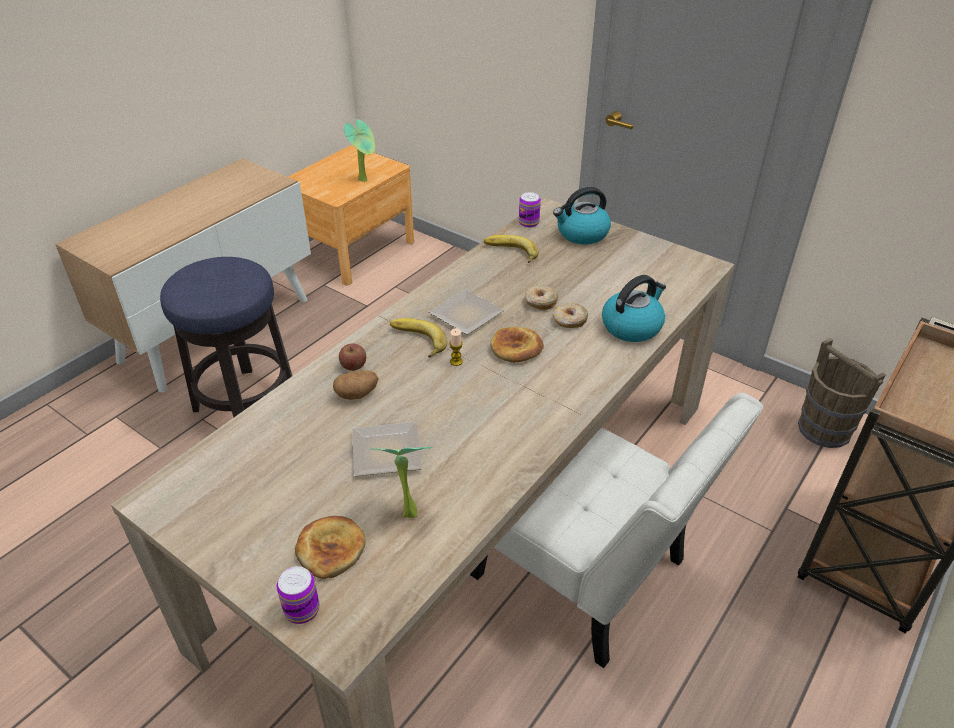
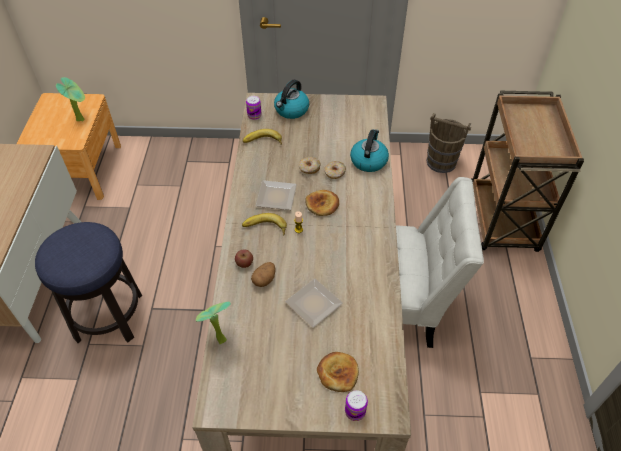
camera: 35 degrees left, 10 degrees up
(406, 510) = (354, 329): potted plant -> potted plant (218, 339)

